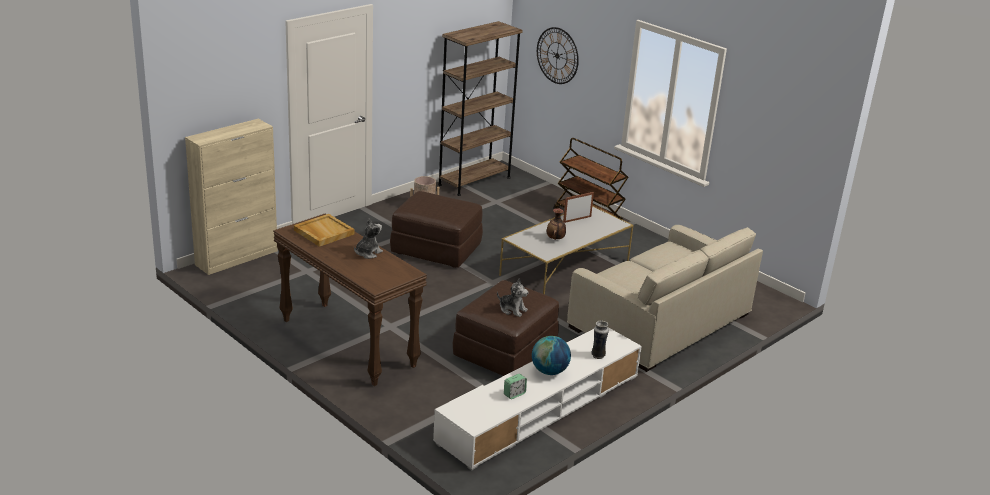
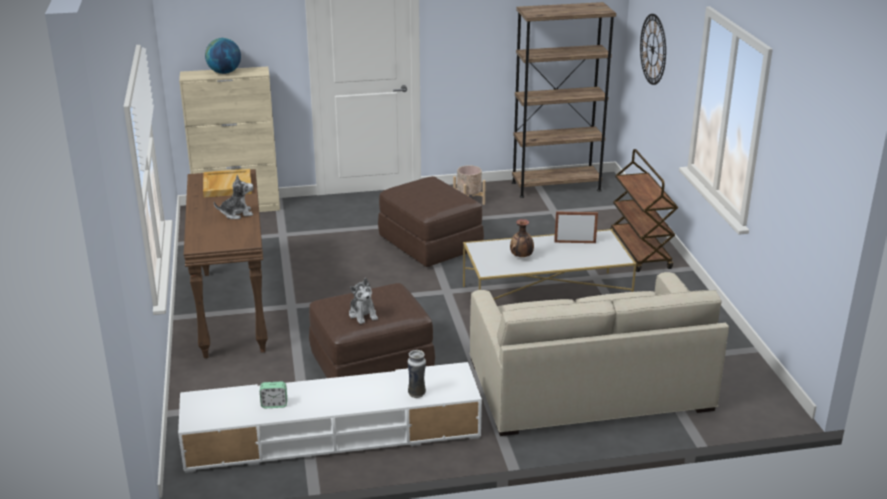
camera: 35 degrees right, 0 degrees up
(549, 371) = (341, 393): globe -> globe (224, 72)

